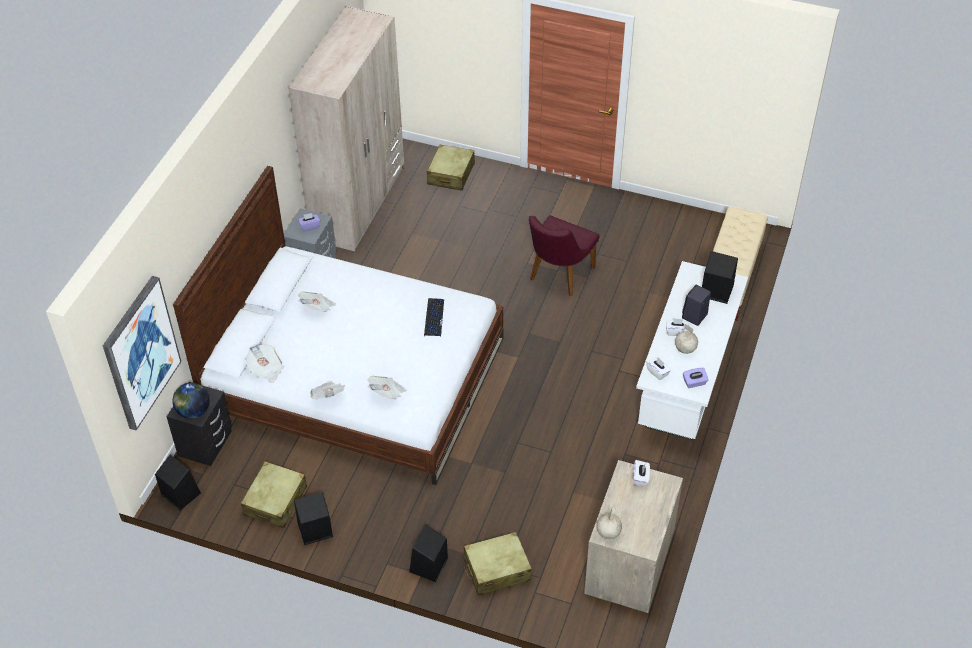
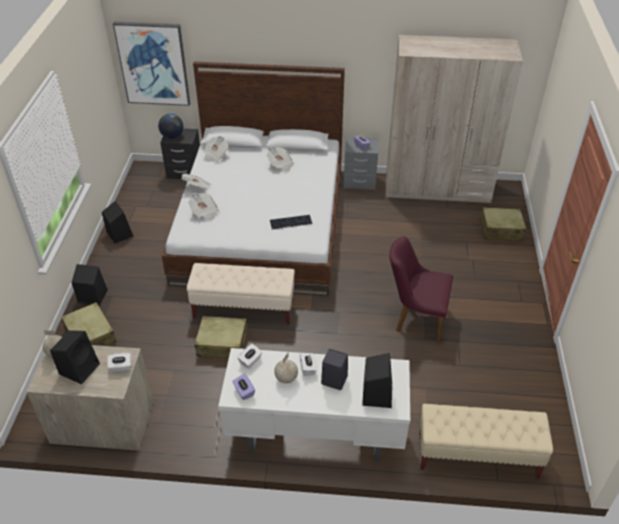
camera: 75 degrees right, 5 degrees down
(180, 494) = (142, 172): black speaker -> black speaker (80, 368)
(276, 501) = (142, 211): beige suitcase -> beige suitcase (222, 343)
(498, 416) = (244, 308): none -> beige bench

